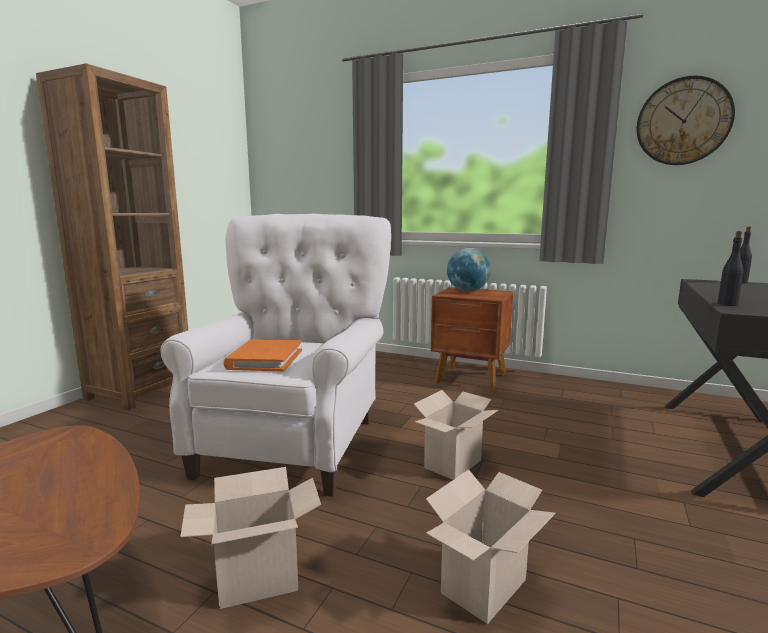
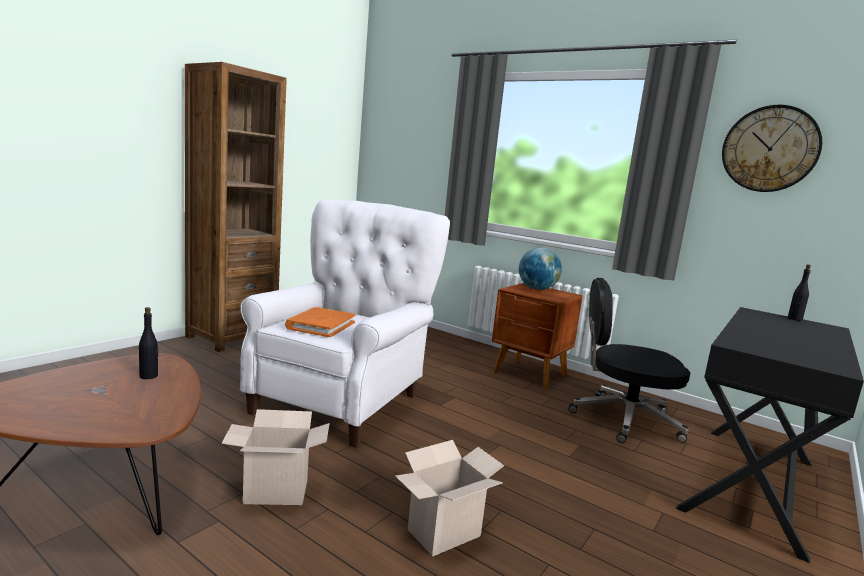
camera: 10 degrees right, 0 degrees up
(453, 465) = (470, 444): cardboard box -> none
(582, 409) = (623, 419): none -> black office chair
(727, 304) = (734, 338): black bottle -> black bottle (149, 376)

